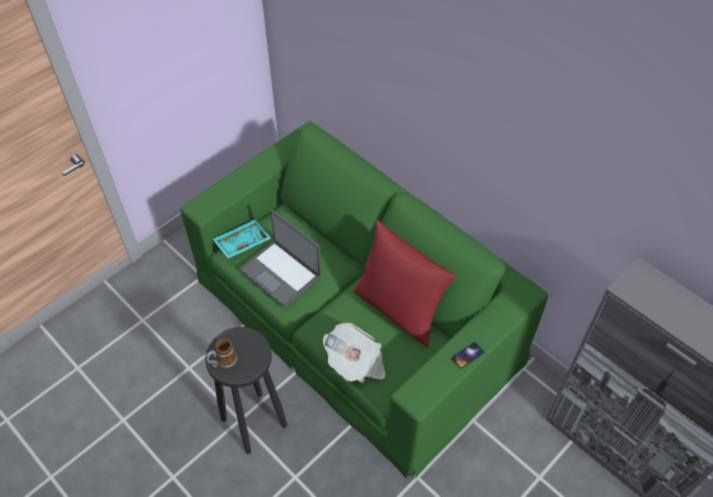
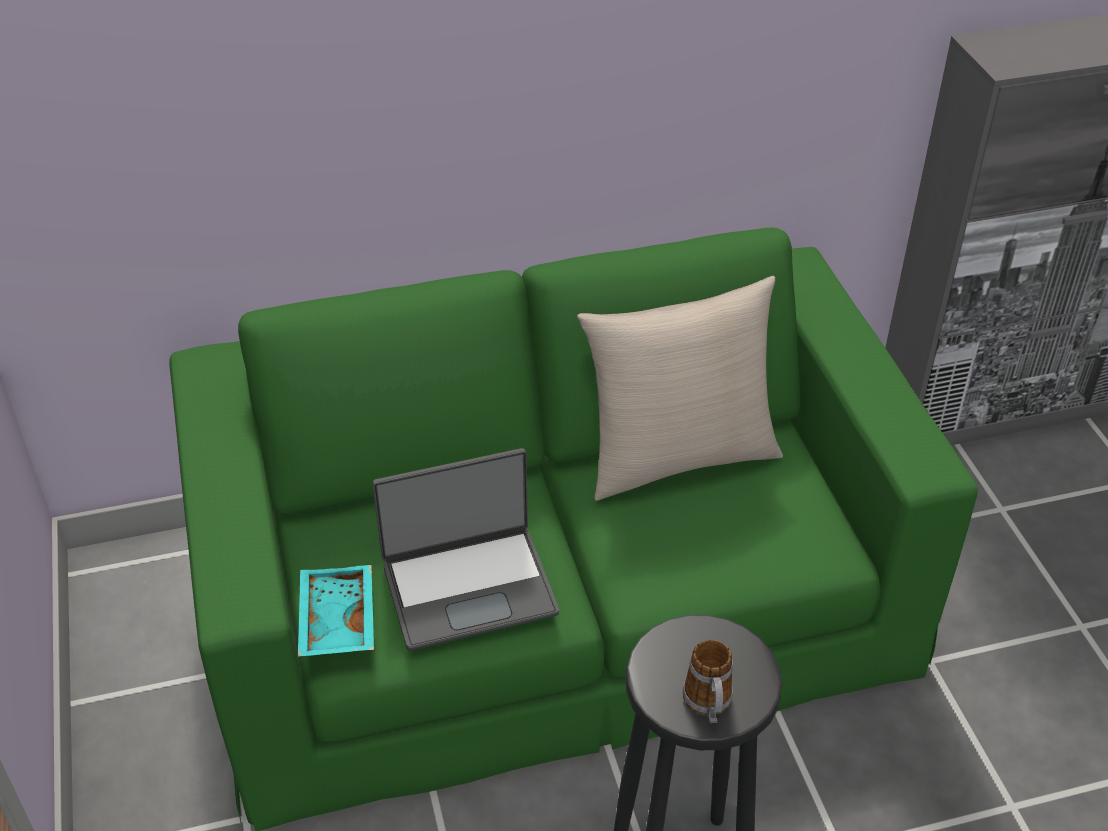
camera: 60 degrees left, 10 degrees down
(356, 363) = (755, 563): newspaper -> none
(399, 309) = (678, 457): red pillow -> beige pillow
(467, 355) = (883, 375): phone -> none

